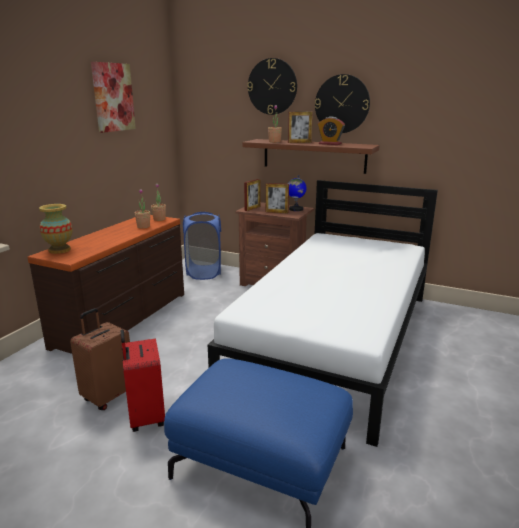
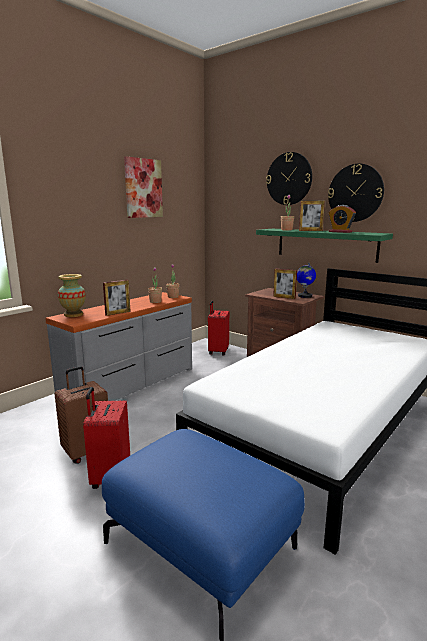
camera: 15 degrees right, 5 degrees down
(124, 319) = (131, 385): brown dresser -> grey dresser
(204, 272) = (218, 352): blue laundry basket -> red suitcase
(252, 208) = (262, 293): picture frame -> picture frame (118, 313)
(313, 155) = (326, 244): brown shelf -> green shelf

